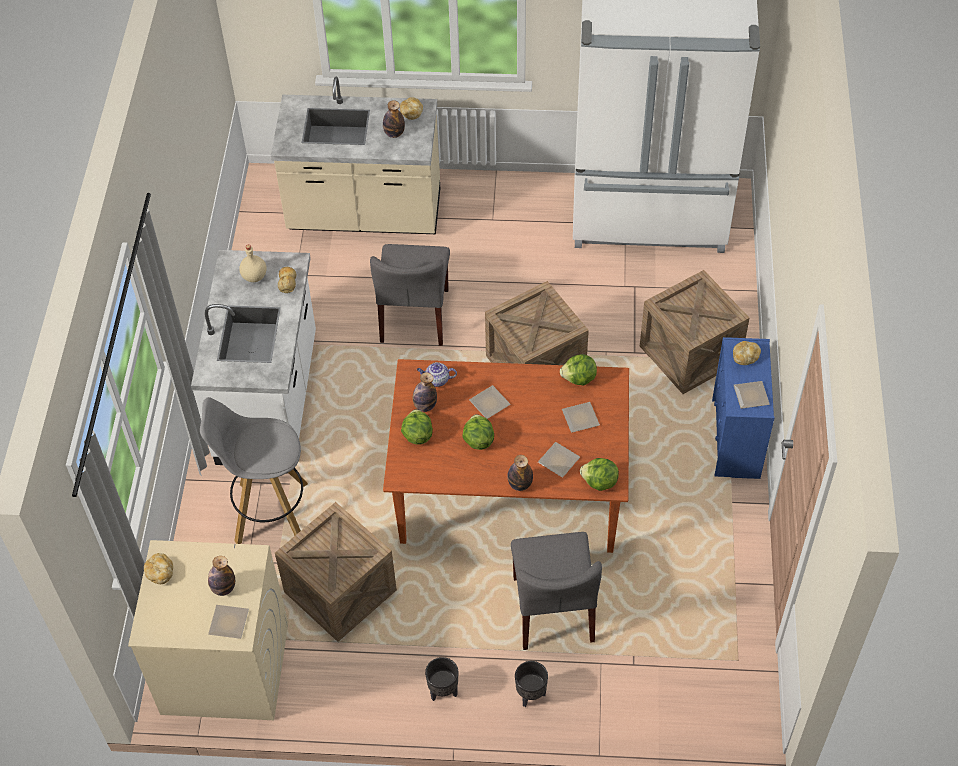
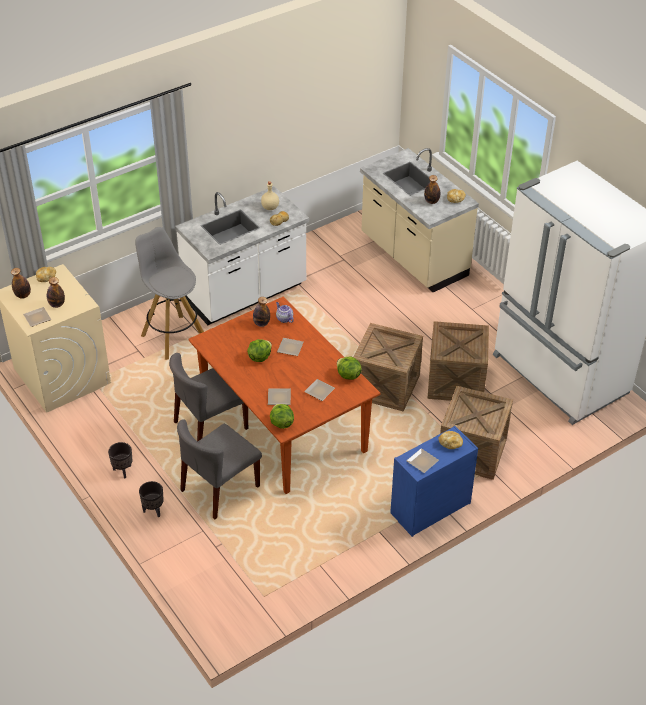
camera: 50 degrees right, 10 degrees down
(340, 591) = (149, 392): crate -> crate (455, 381)
(415, 316) = (364, 317): grey chair -> grey chair (210, 426)
(417, 435) = (238, 331): lettuce -> none
(520, 484) = (246, 390): bottle -> bottle (23, 295)

